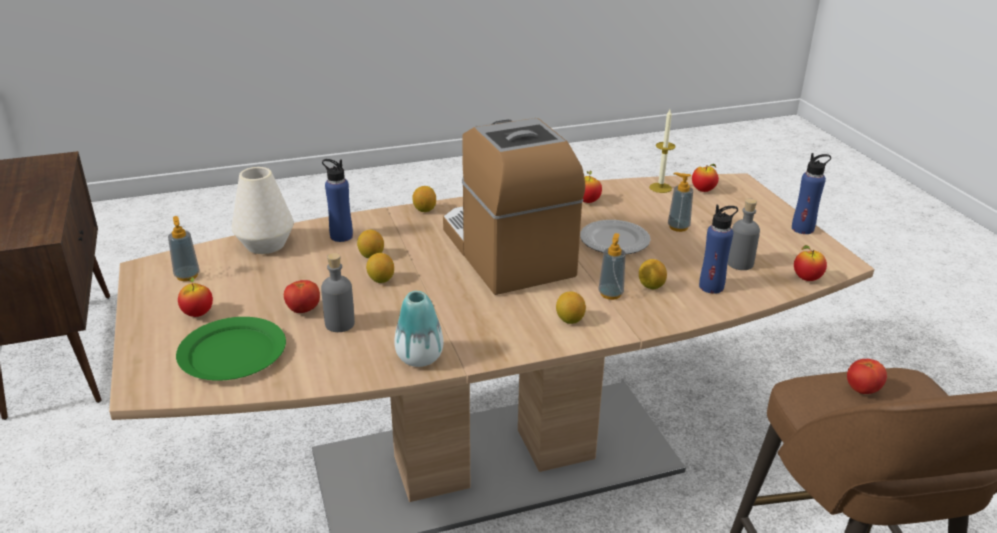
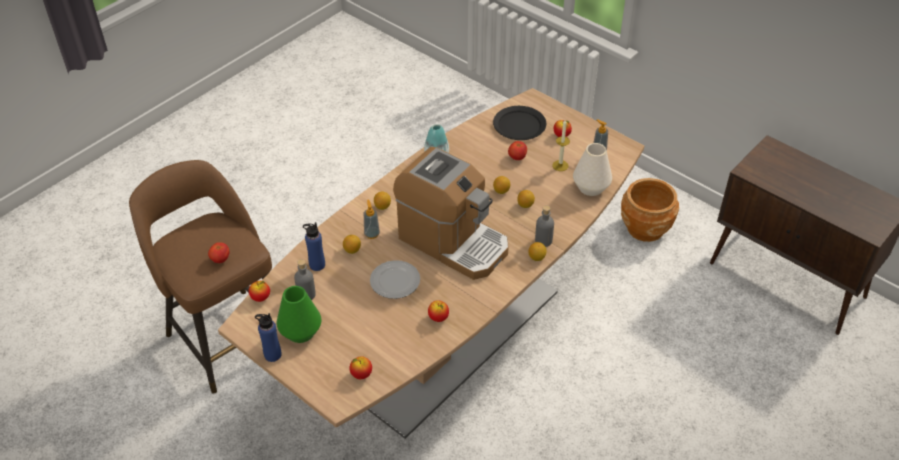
camera: 150 degrees right, 15 degrees up
(95, 478) = (645, 228): none -> brown planter
(231, 353) = (519, 125): green plate -> black plate
(340, 324) = (491, 157): grey bottle -> grey bottle (543, 240)
(341, 236) = (559, 212): blue bottle -> none
(660, 188) = (395, 362): candle -> candle (560, 165)
(678, 227) = (360, 316): soap dispenser -> none
(761, 236) = (300, 332): none -> green vase

